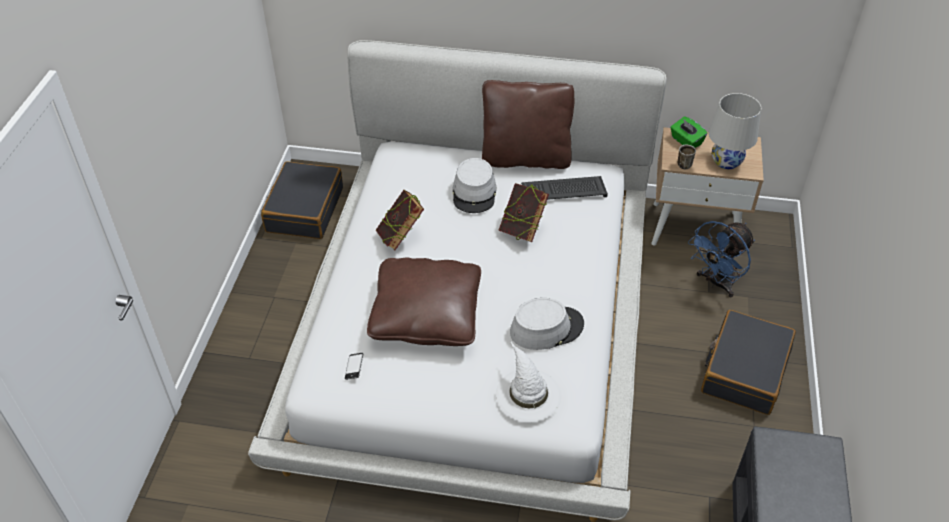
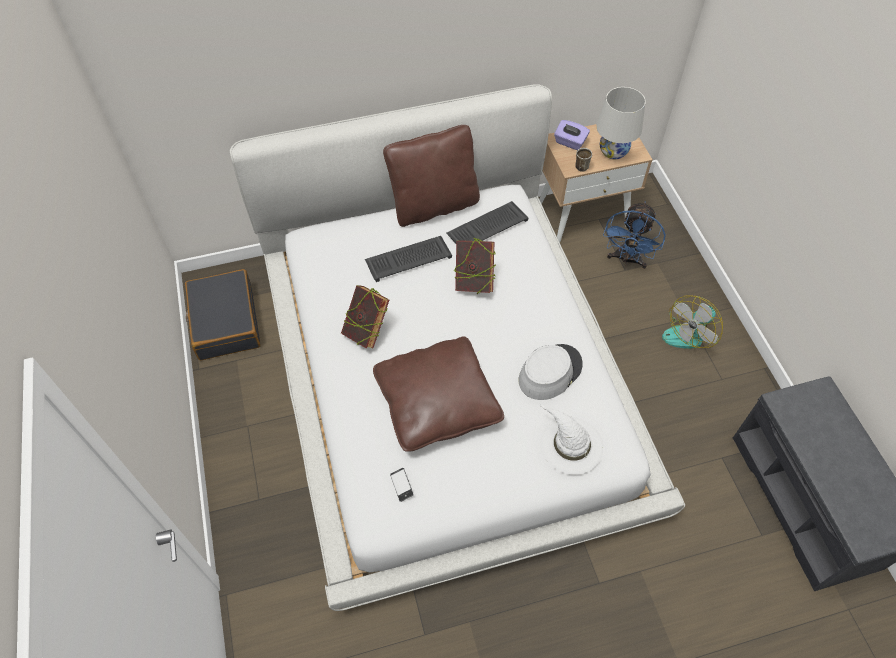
camera: 25 degrees left, 10 degrees up
(474, 193) = (409, 258): grey hat -> keyboard
(686, 141) = (569, 142): green tissue box -> purple tissue box
(744, 370) = (689, 332): black suitcase -> fan

